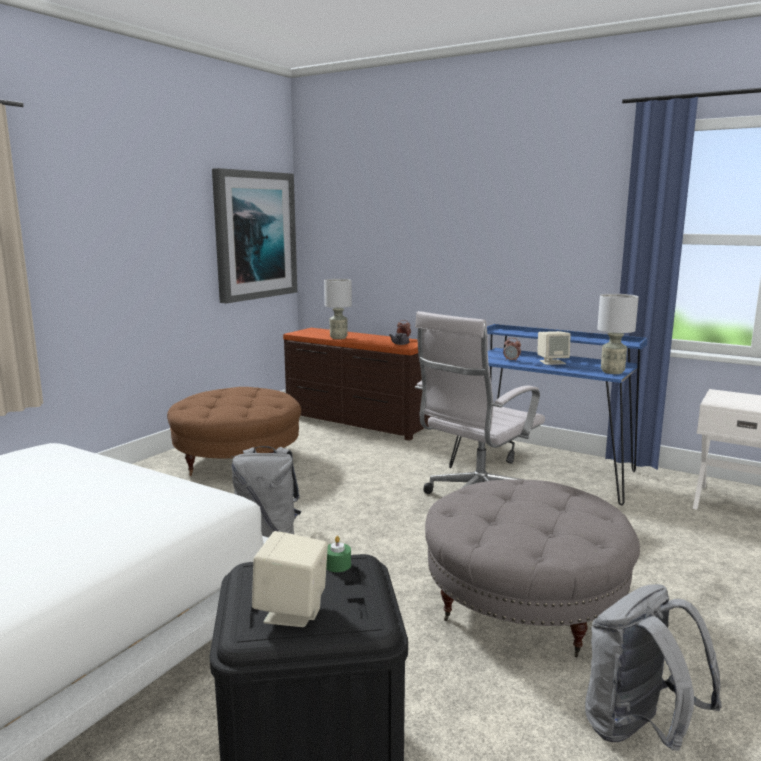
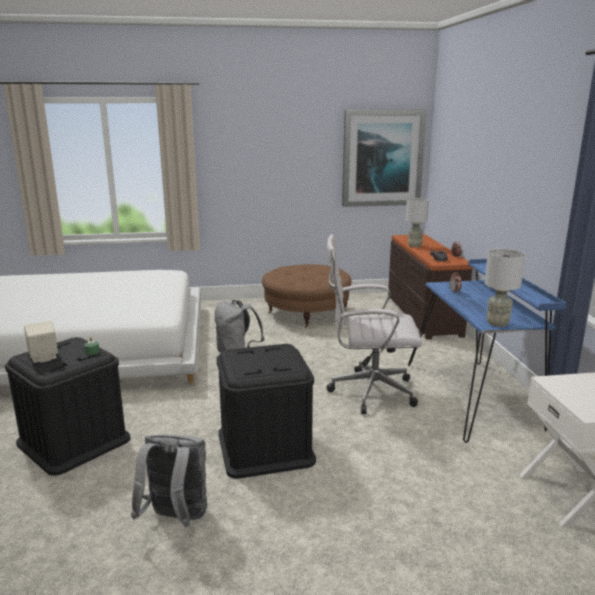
camera: 50 degrees right, 5 degrees up
(524, 603) = (265, 447): grey ottoman -> black storage box
(552, 362) = (480, 302): beige speaker -> none

